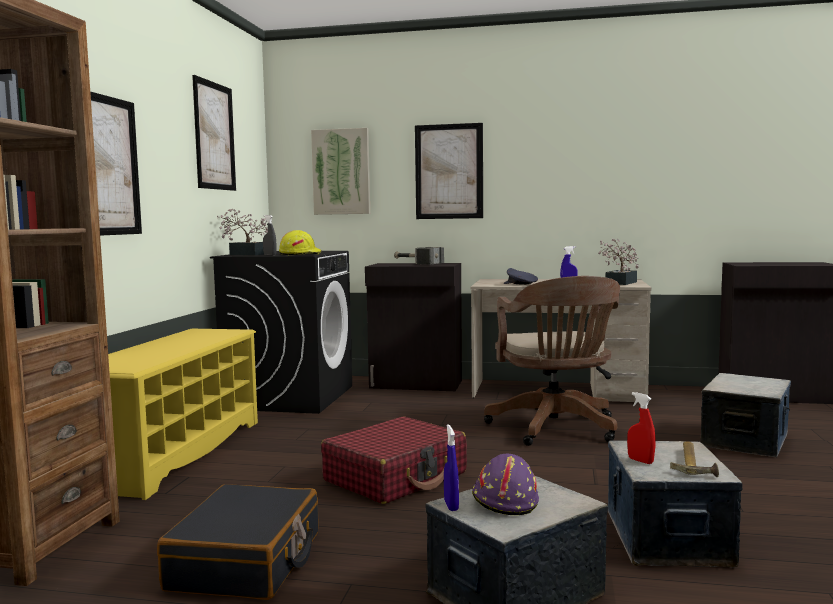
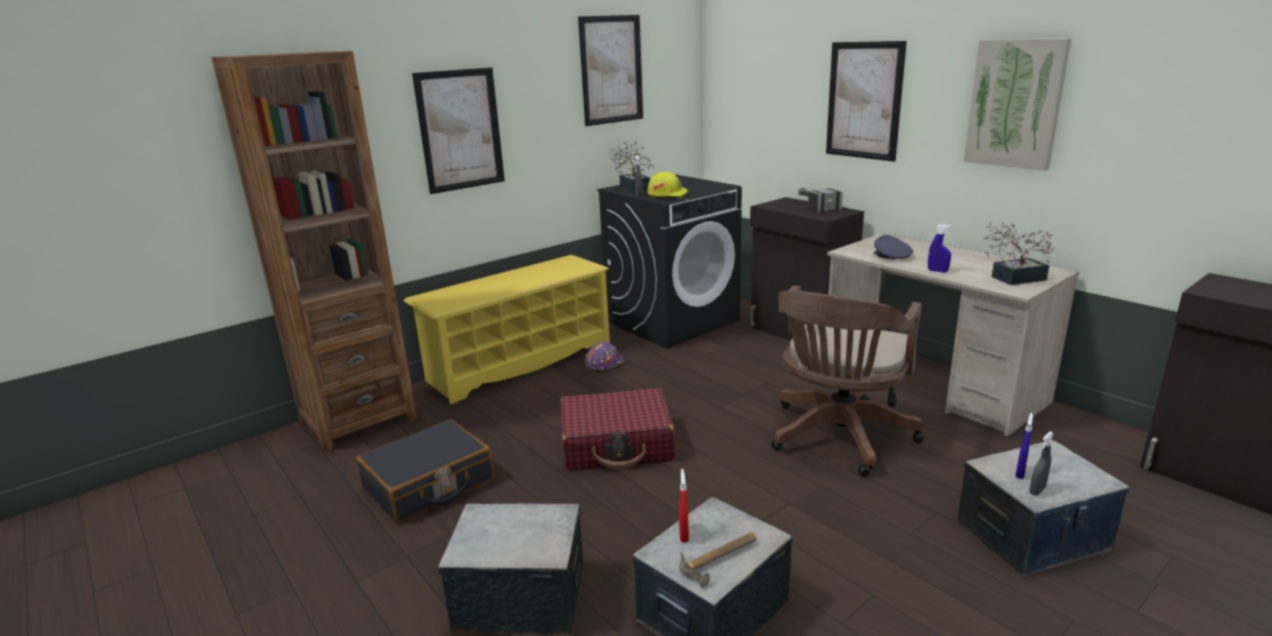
camera: 40 degrees right, 15 degrees up
(341, 172) = (762, 92): picture -> picture (1015, 103)
(451, 506) = (471, 515): blue spray bottle -> blue spray bottle (1020, 473)
(504, 500) = (509, 527): purple hard hat -> purple hard hat (604, 364)
(761, 391) = (1037, 490): none -> grey spray bottle

